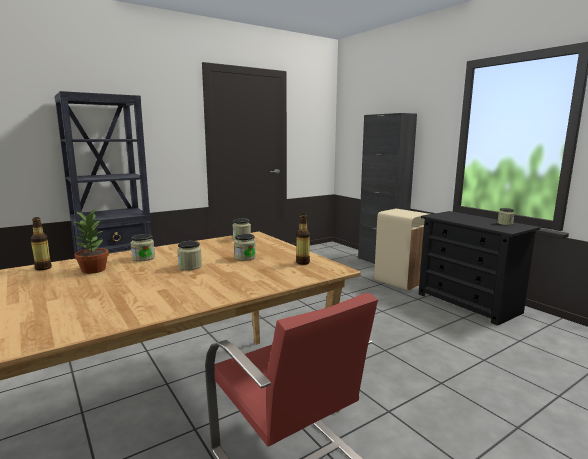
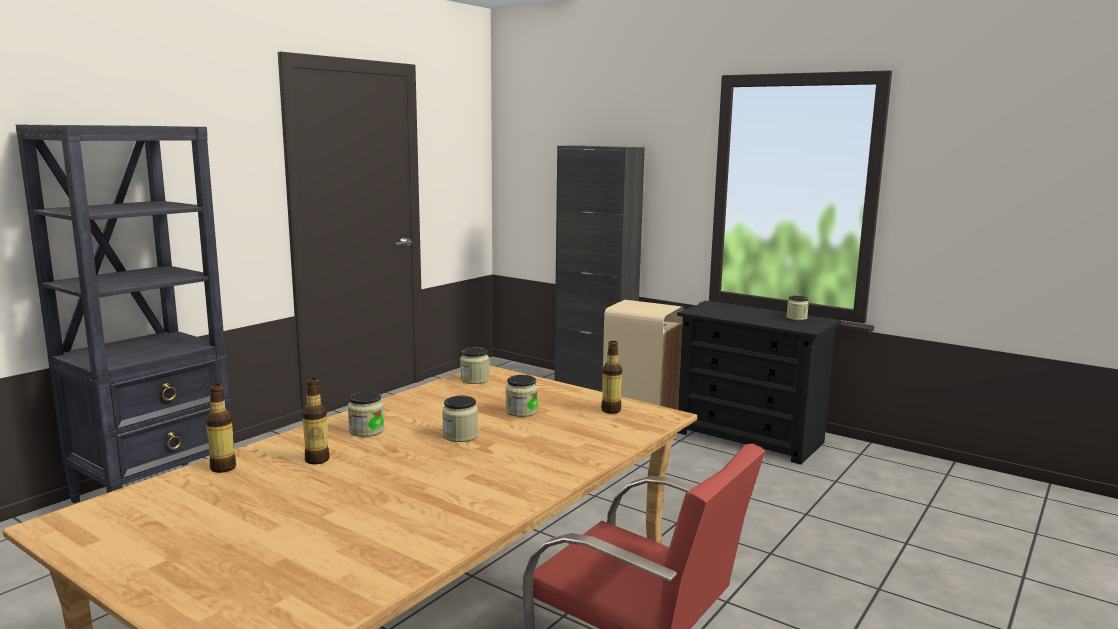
camera: 20 degrees left, 0 degrees up
(94, 270) = (317, 460): potted plant -> bottle

